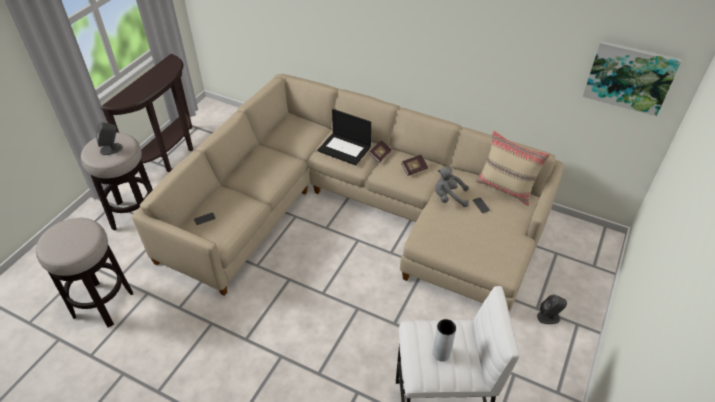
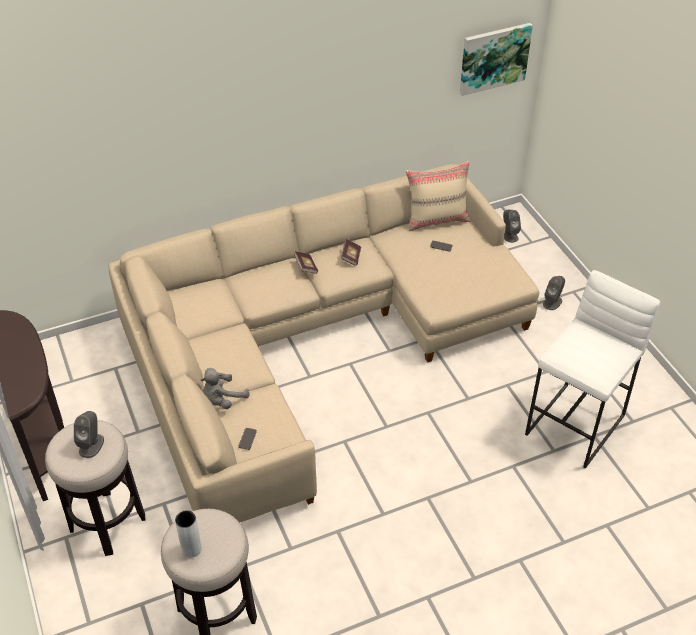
camera: 50 degrees left, 0 degrees up
(345, 149) = (269, 284): laptop -> none
(441, 353) = (595, 352): grey vase -> grey vase (191, 549)
(449, 197) = (410, 258): grey plush toy -> grey plush toy (222, 400)
(582, 248) = (509, 235): none -> grey speaker

